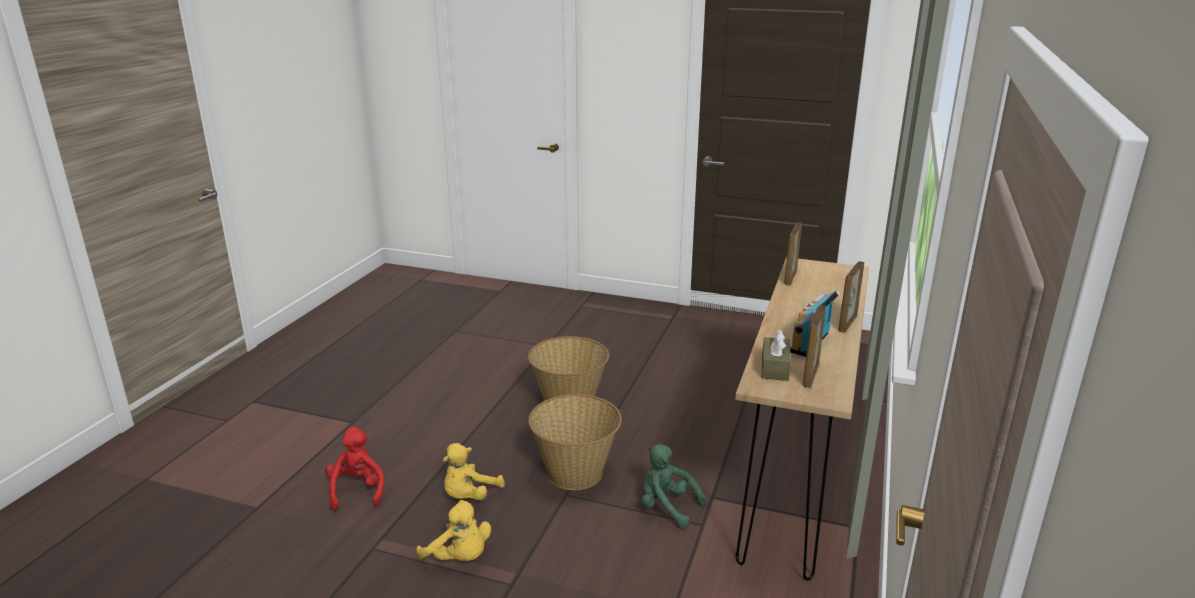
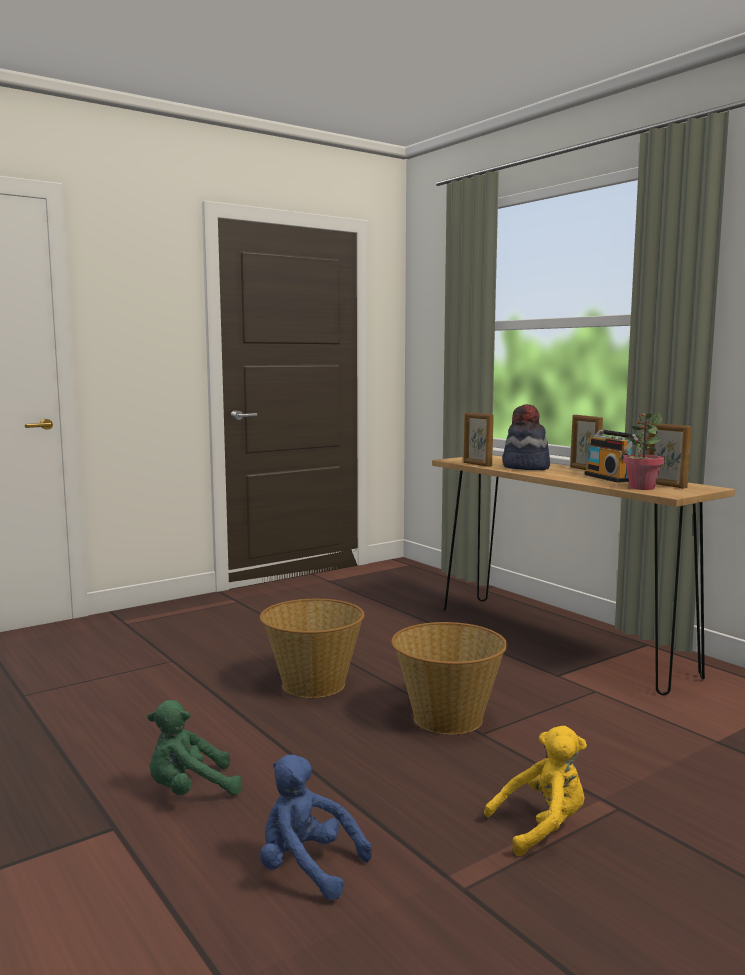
camera: 55 degrees left, 15 degrees down
(357, 491) = (307, 868): red plush toy -> blue plush toy
(469, 496) = (420, 787): yellow plush toy -> none
(666, 507) = (554, 696): green plush toy -> green plush toy (190, 790)
(774, 367) = (641, 488): brown tissue box -> potted plant
(808, 299) = (525, 468): none -> hat

